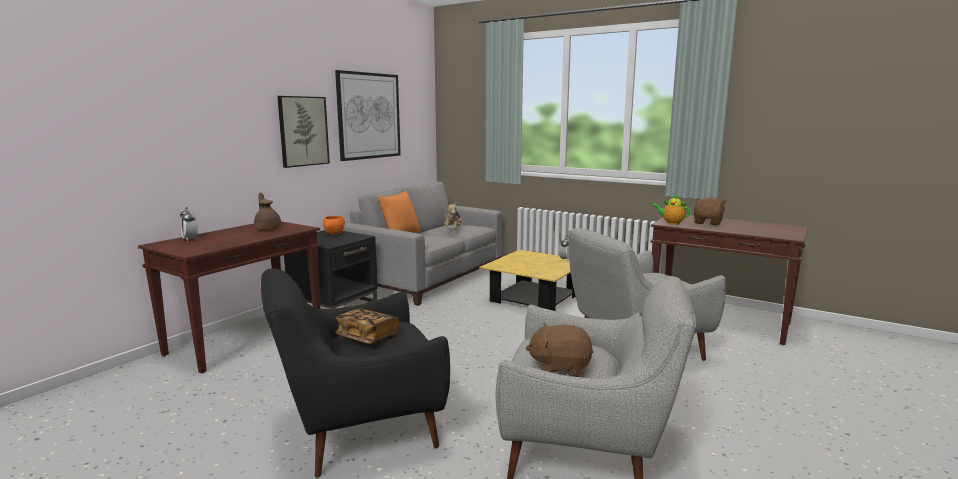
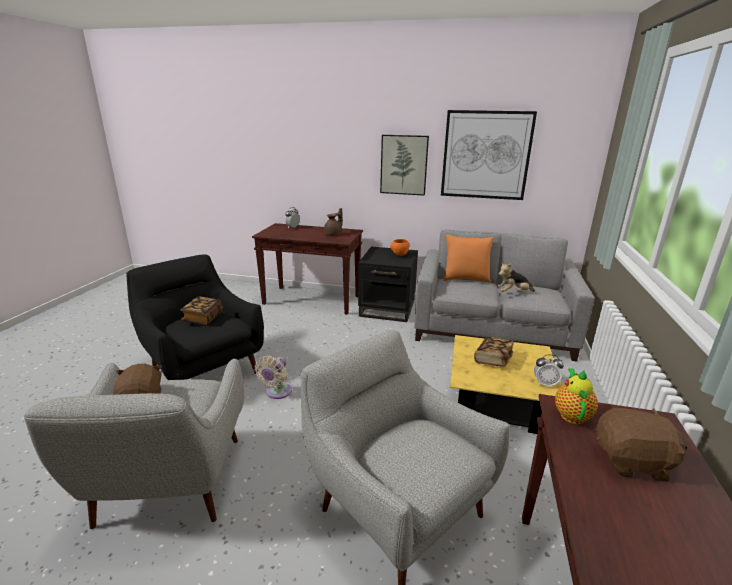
camera: 70 degrees right, 10 degrees up
(457, 381) = (277, 393): none -> beige fan
(526, 264) = (493, 359): none -> book

